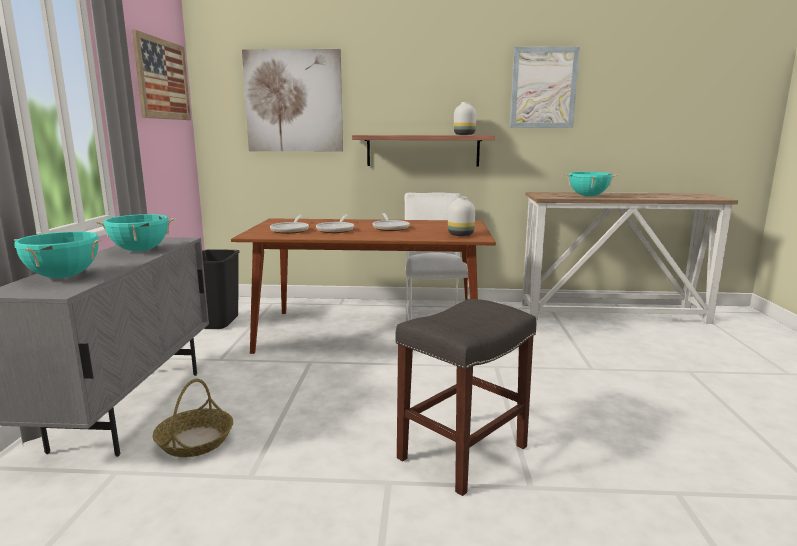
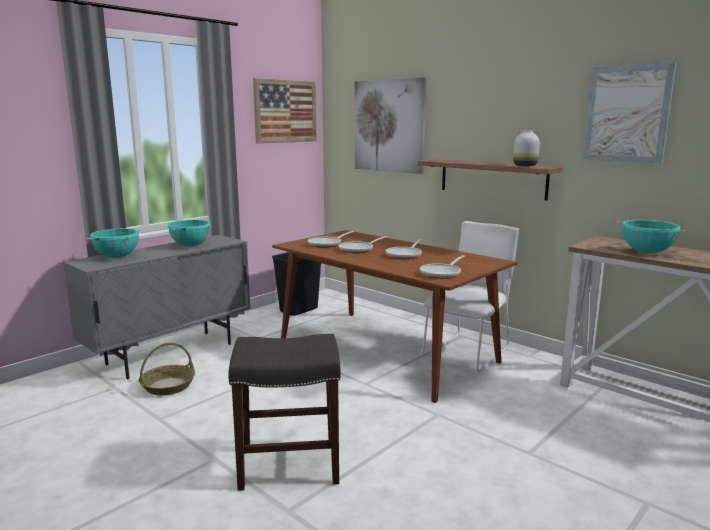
camera: 40 degrees right, 0 degrees up
(461, 235) = (442, 273): white vase -> frying pan

